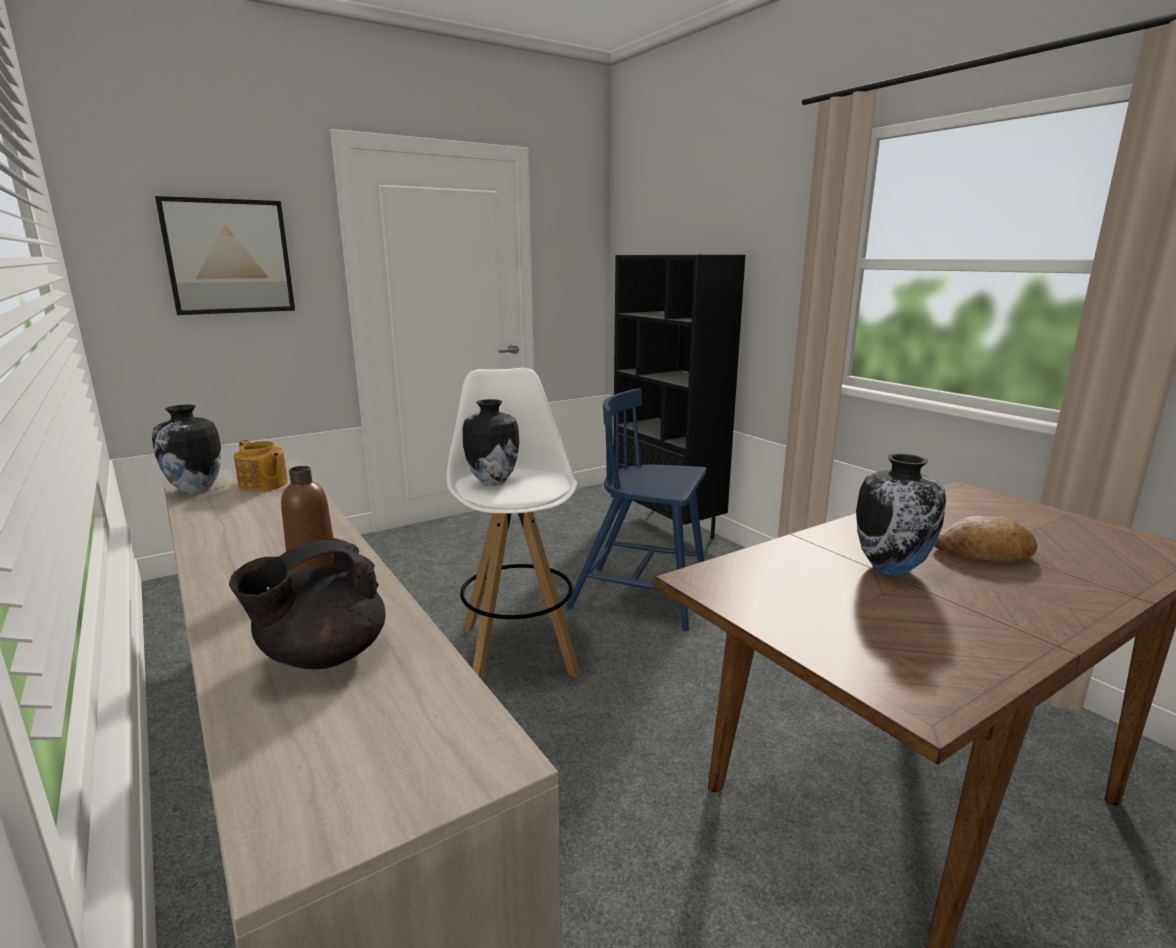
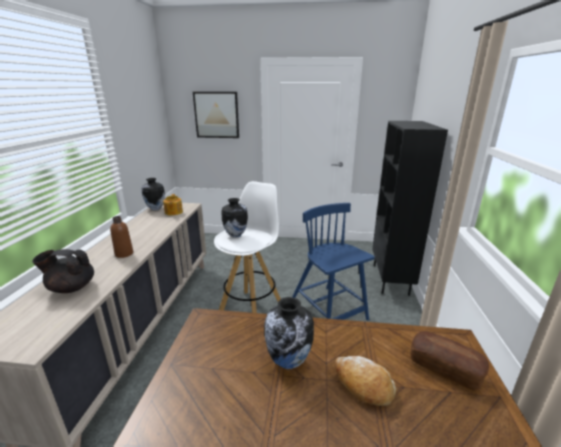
camera: 40 degrees right, 5 degrees up
(1002, 514) = (444, 368): none -> bread

